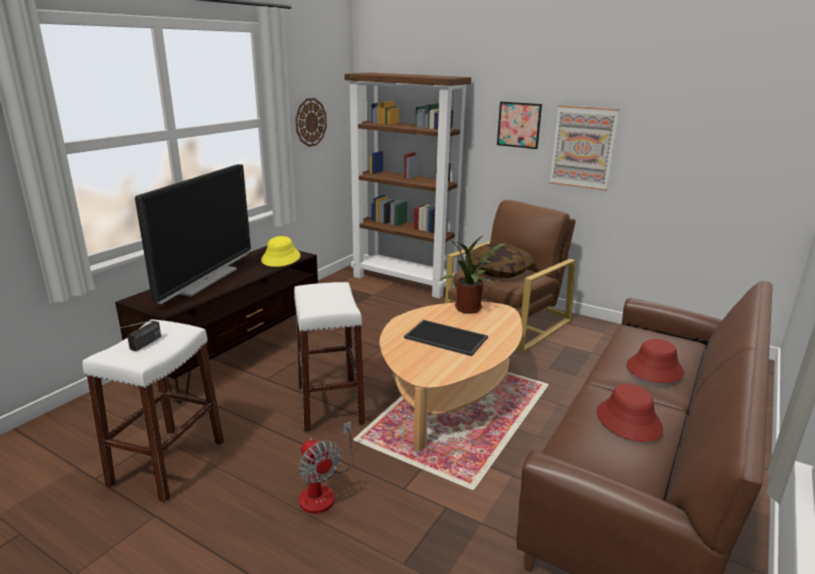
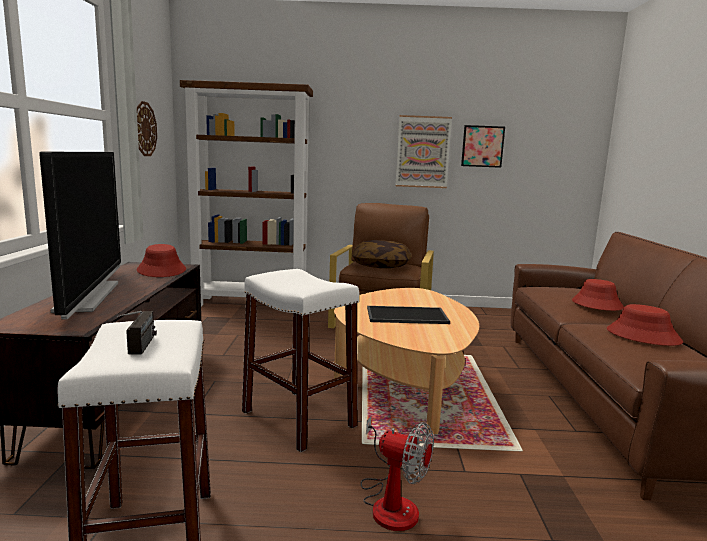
camera: 30 degrees left, 10 degrees down
(281, 258) = (162, 270): yellow hat -> red hat
(469, 310) = (393, 294): potted plant -> none
(519, 125) = (362, 134): picture -> picture (482, 146)

